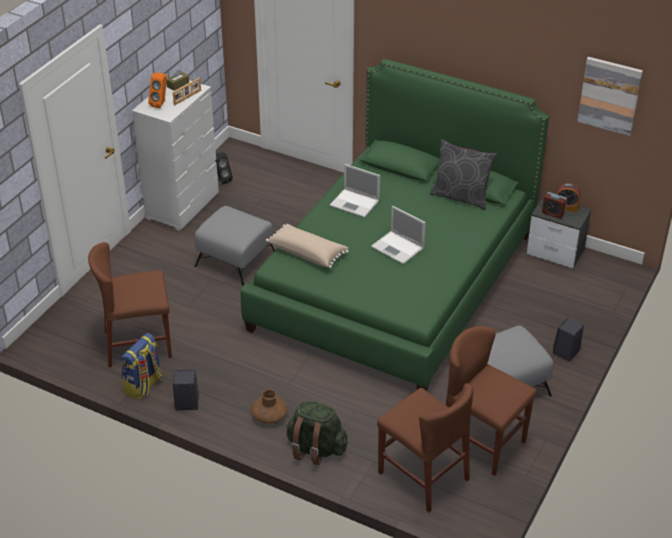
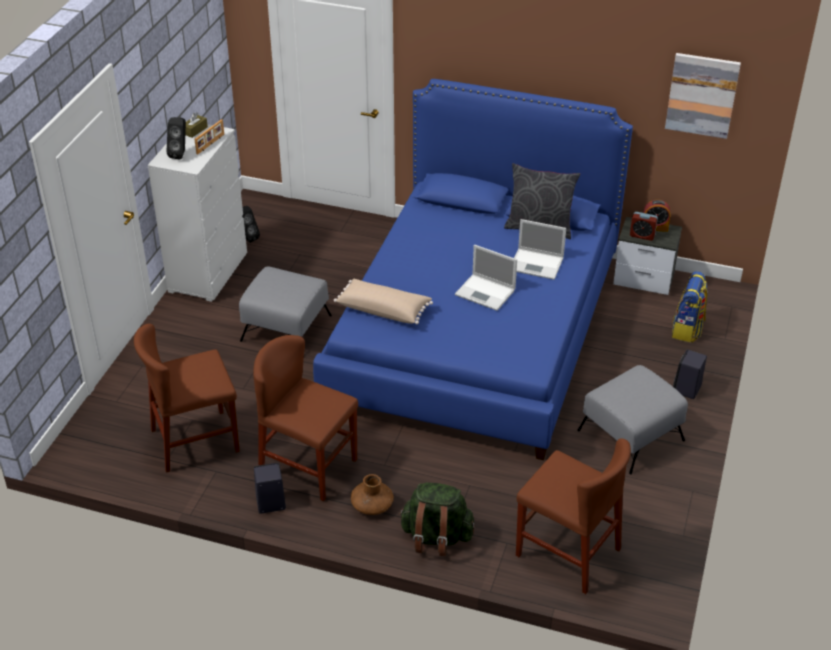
camera: 10 degrees left, 0 degrees up
(143, 386) = (214, 489): backpack -> backpack (687, 329)
(160, 104) = (180, 154): orange speaker -> black speaker
(355, 203) = (423, 247): laptop -> laptop (537, 264)
(394, 280) = (474, 331): green bed -> blue bed
(482, 442) = (623, 504): brown chair -> brown chair (308, 466)

